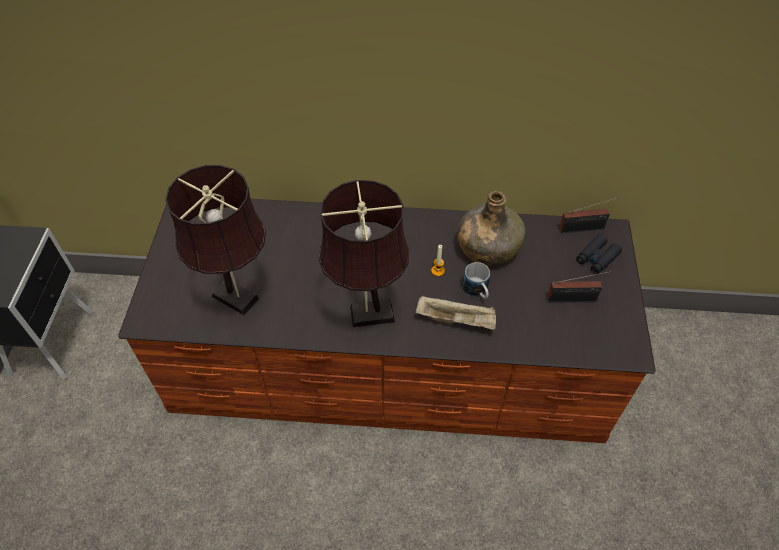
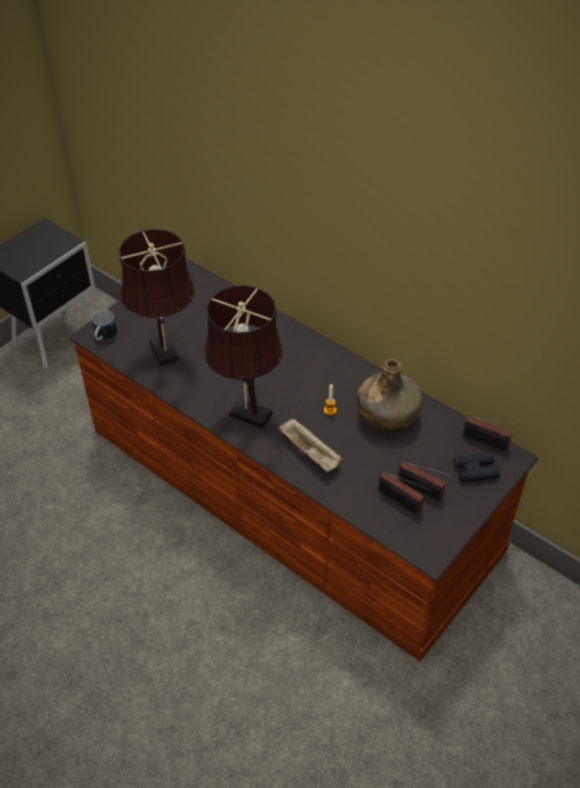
camera: 35 degrees right, 5 degrees down
(477, 292) = (346, 442): mug -> mug (104, 337)
(568, 320) = (401, 502): none -> radio

